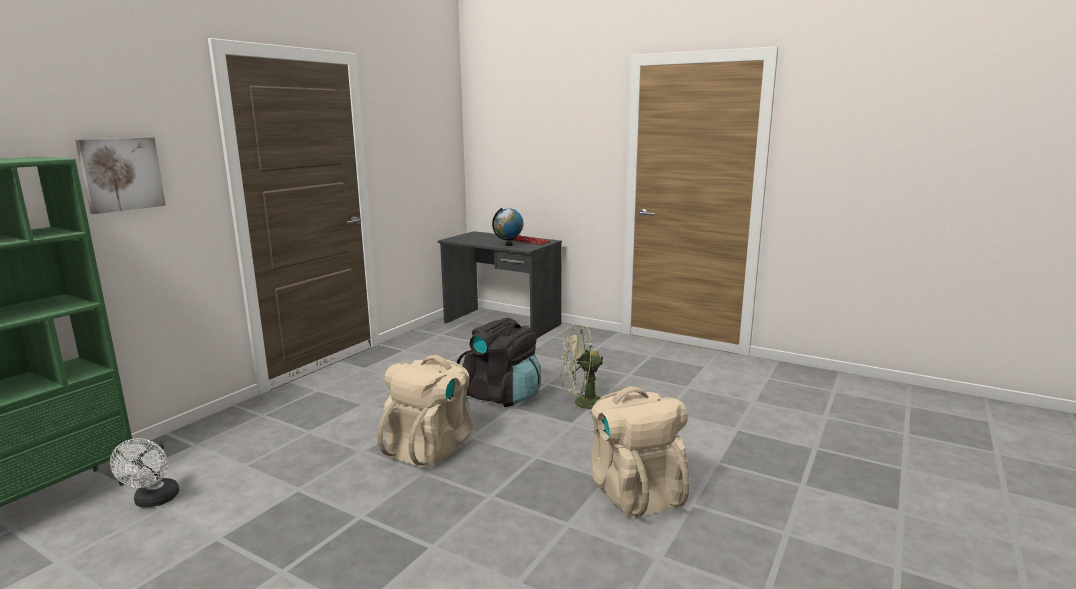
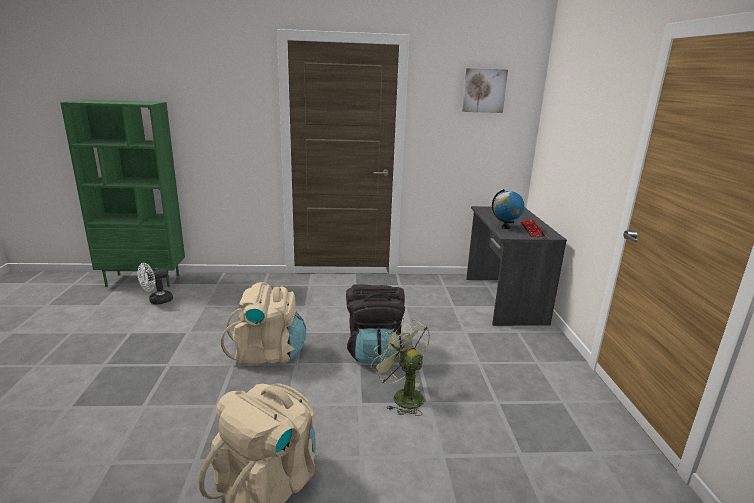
camera: 55 degrees right, 5 degrees up
(121, 174) = (211, 116): picture -> picture (484, 90)

